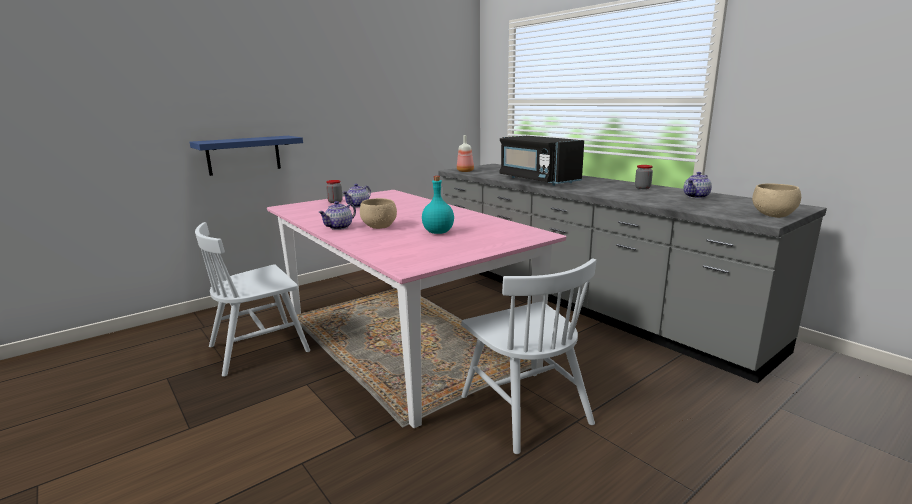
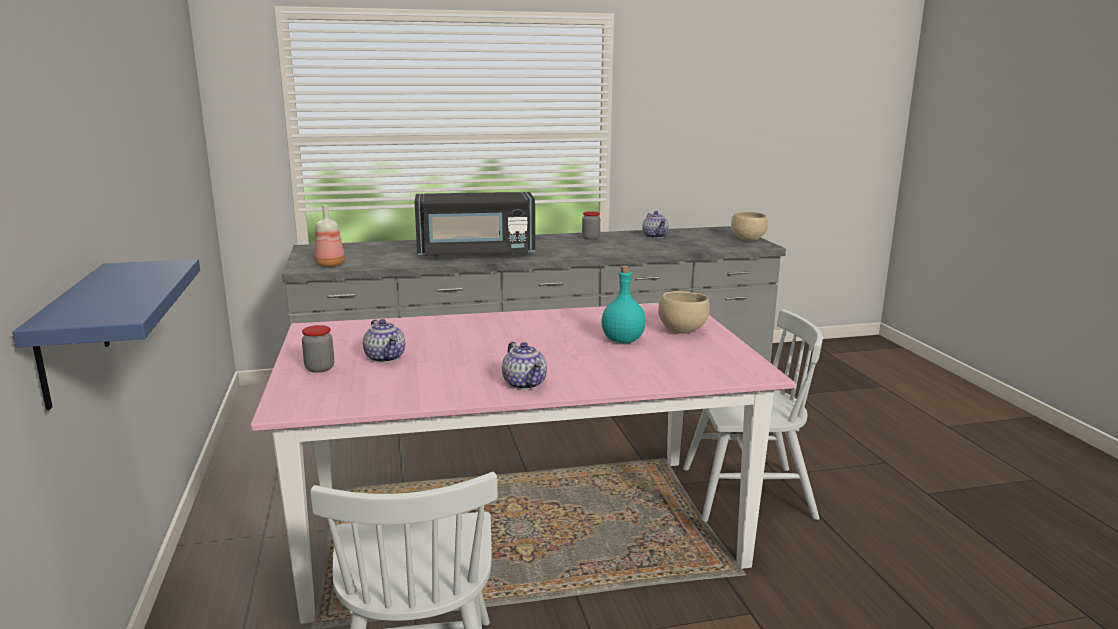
camera: 65 degrees left, 0 degrees up
(380, 227) = (558, 362): beige bowl -> beige bowl (682, 330)

